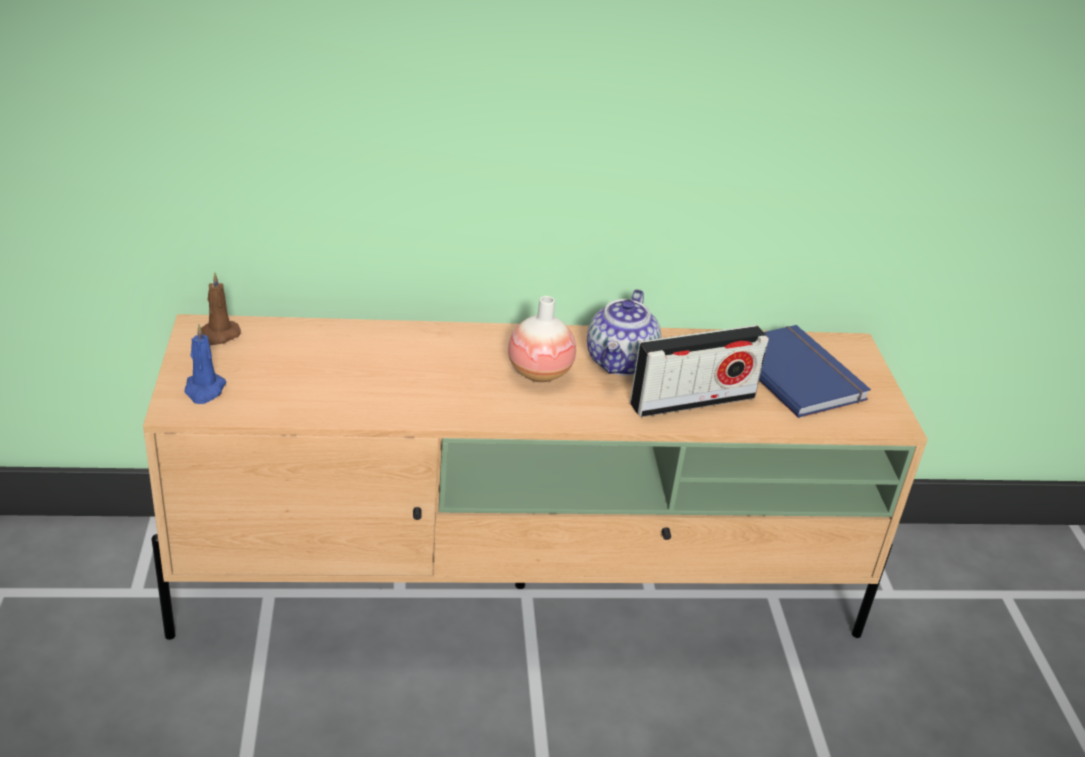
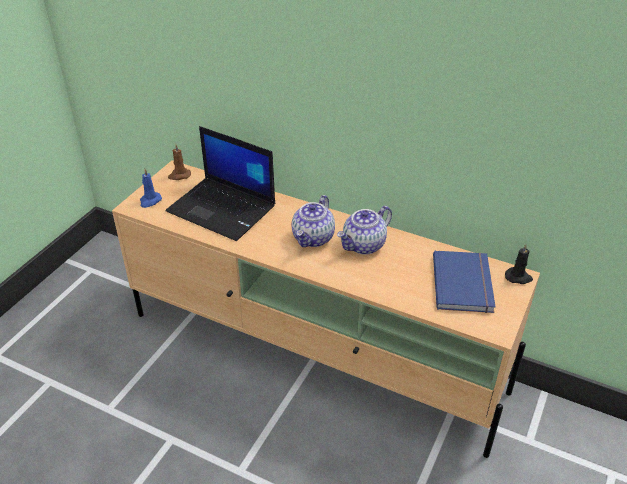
camera: 35 degrees right, 5 degrees up
(351, 368) = (223, 209): none -> laptop
(539, 373) = (313, 238): vase -> teapot
(692, 400) = (383, 279): radio -> none
(852, 346) = (518, 277): none -> black candle

